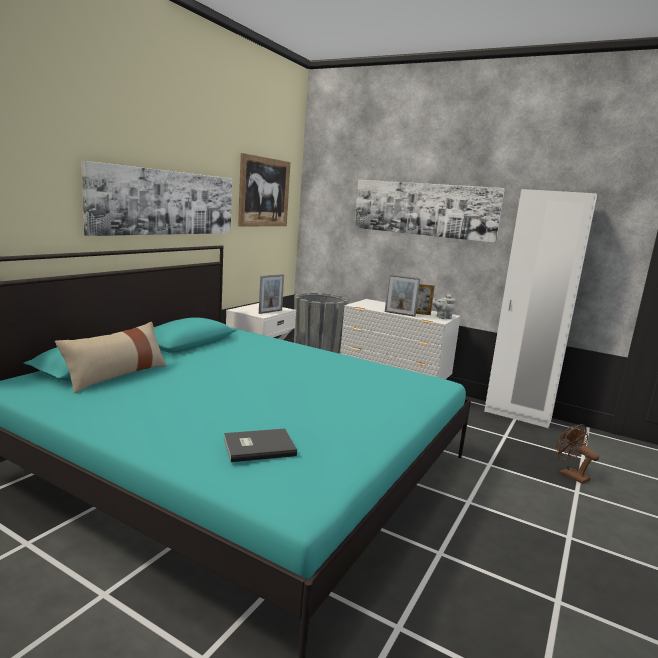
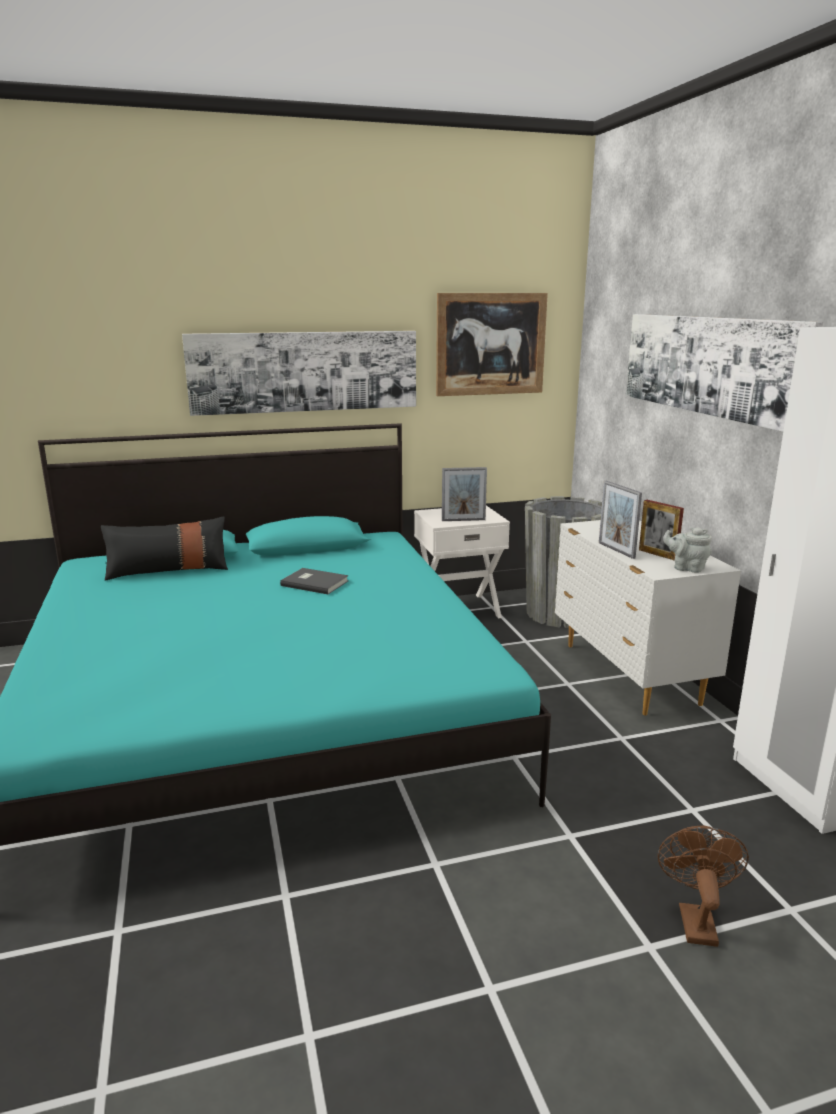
camera: 45 degrees right, 5 degrees up
(117, 375) = (168, 570): beige pillow -> black pillow
(258, 446) = (105, 673): grey book -> grey book (314, 582)

